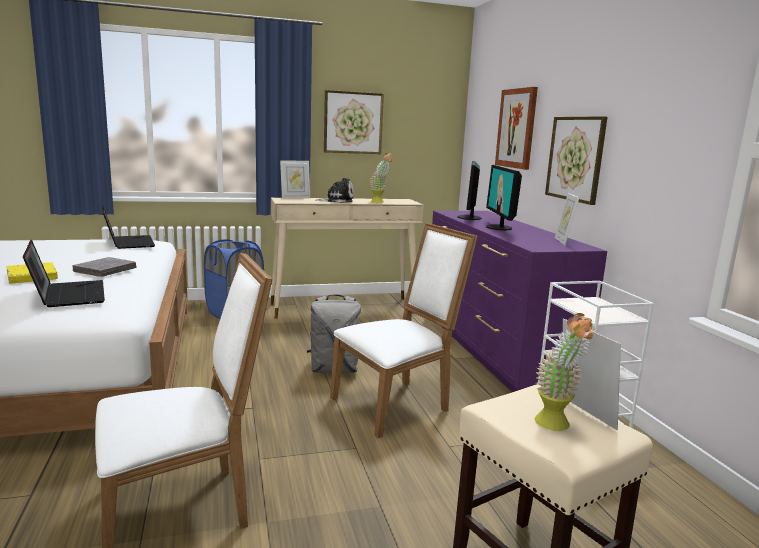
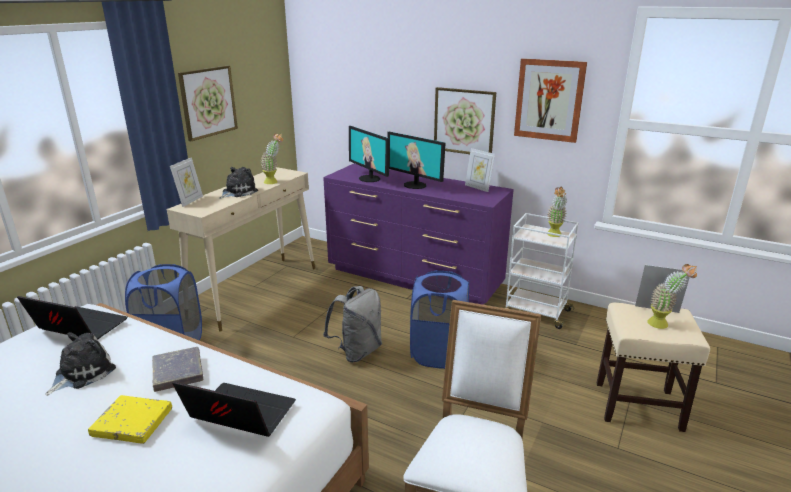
camera: 45 degrees left, 10 degrees up
(77, 255) = (82, 373): none -> plush toy
(396, 404) = (438, 354): white chair -> blue laundry basket
(516, 128) = (380, 92): picture -> picture (549, 100)
(608, 313) = (554, 235): none -> potted plant

